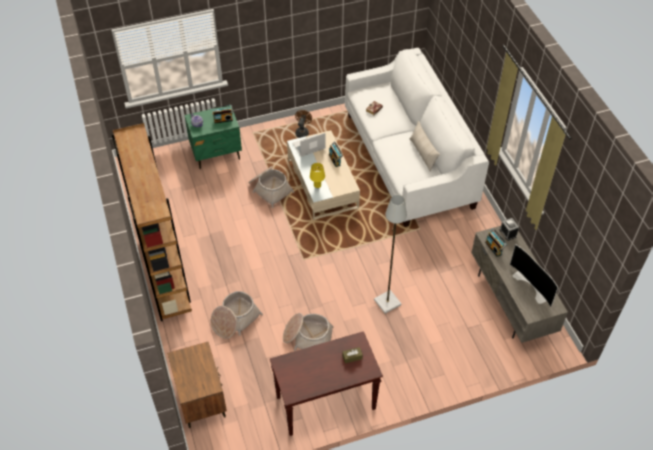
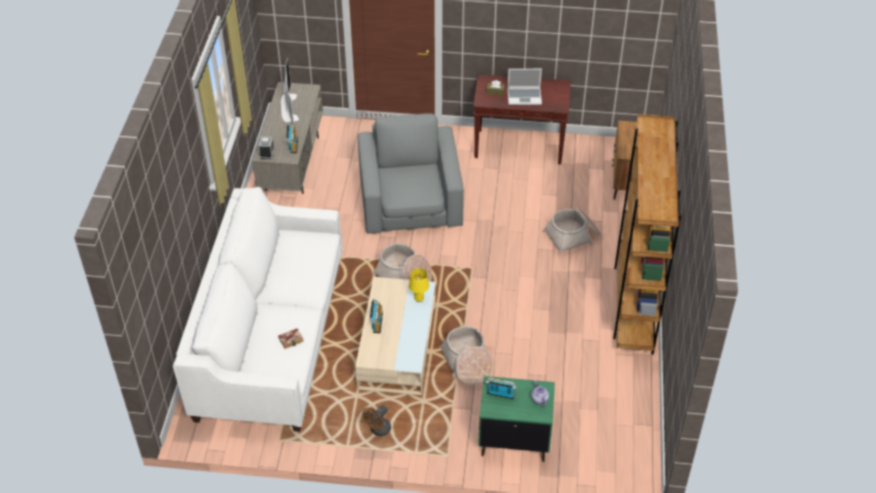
camera: 155 degrees left, 5 degrees down
(307, 337) = (507, 198): basket -> basket (404, 276)
(308, 147) = (398, 352): laptop -> laptop (524, 97)
(387, 303) = (411, 200): grey floor lamp -> grey armchair
(423, 154) = (279, 262): beige pillow -> none

